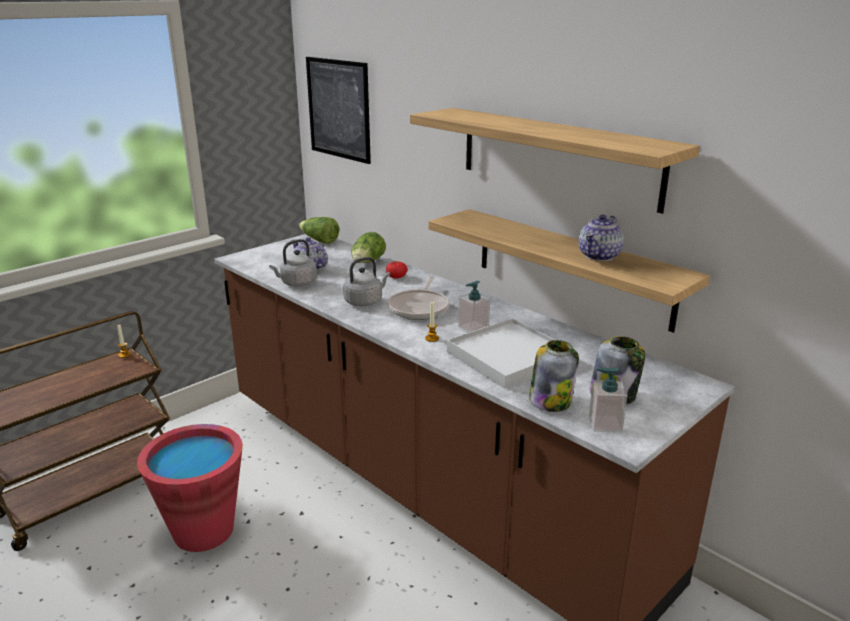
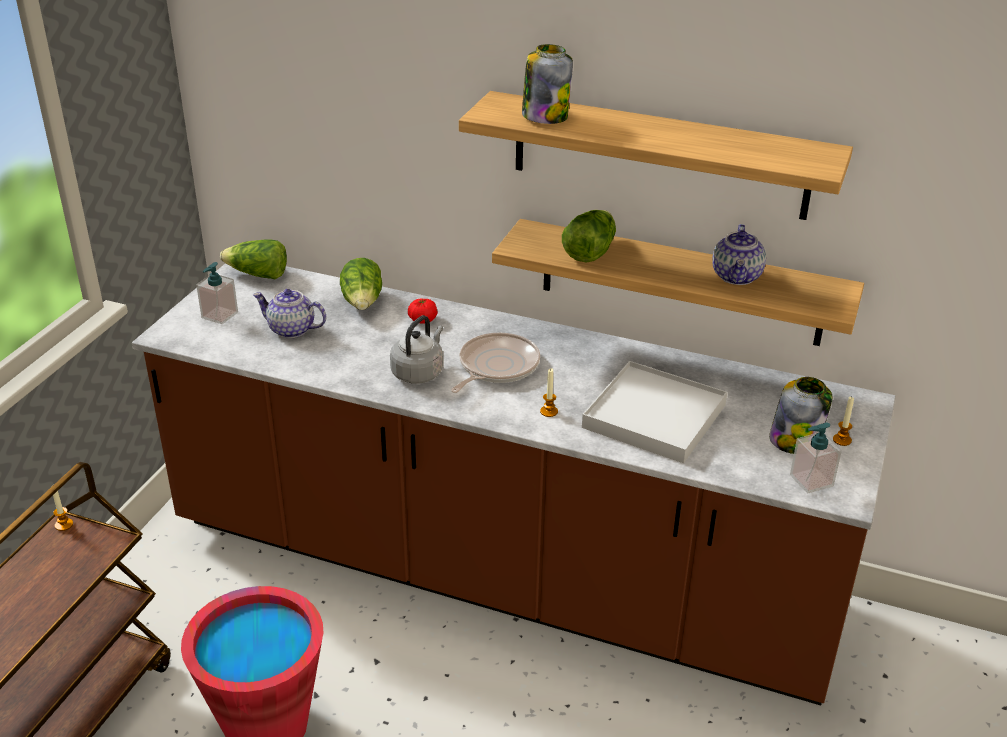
camera: 25 degrees left, 10 degrees up
(297, 283) = (300, 362): grey kettle -> none
(338, 109) = (270, 83): picture -> none
(420, 308) = (496, 367): frying pan -> frying pan turned 135 degrees counterclockwise
(473, 327) = (582, 382): soap dispenser -> soap dispenser (219, 315)
(498, 229) = (589, 251): none -> lettuce
(550, 401) = (740, 466): jar -> jar (545, 116)
(657, 404) = (842, 440): none -> candle

